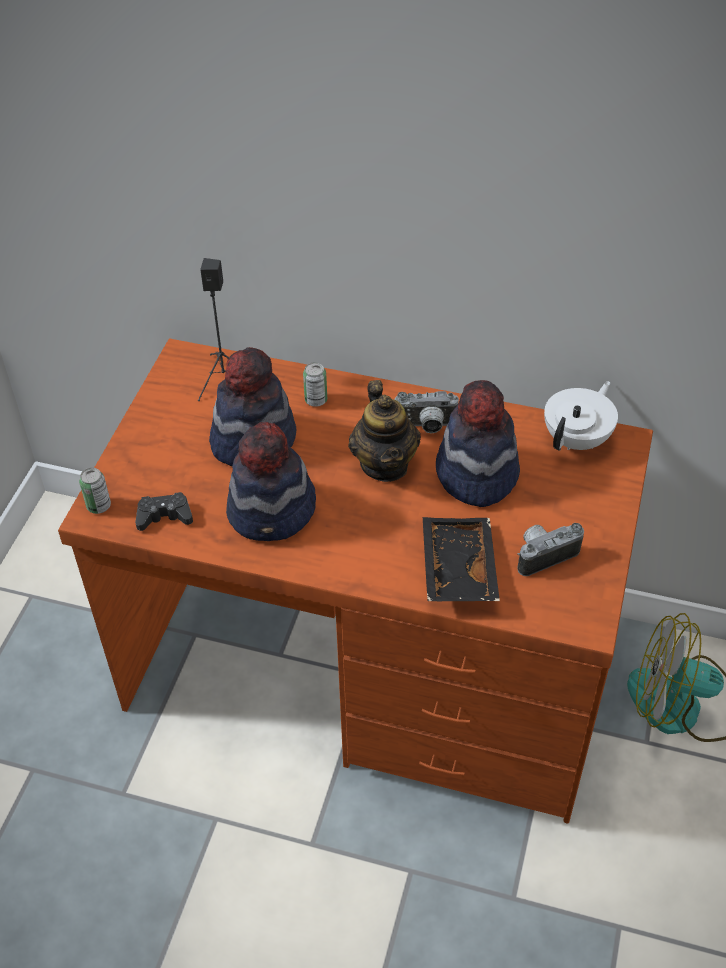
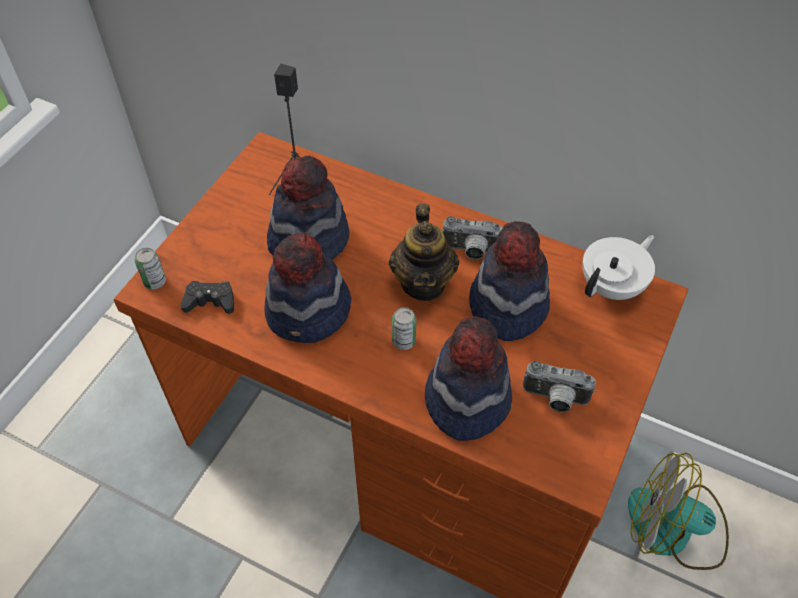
camera: 10 degrees right, 5 degrees up
(316, 400) = (375, 210): can -> can (403, 341)
(456, 569) = (466, 400): black tray -> hat
(543, 554) = (554, 399): camera -> camera turned 150 degrees counterclockwise

